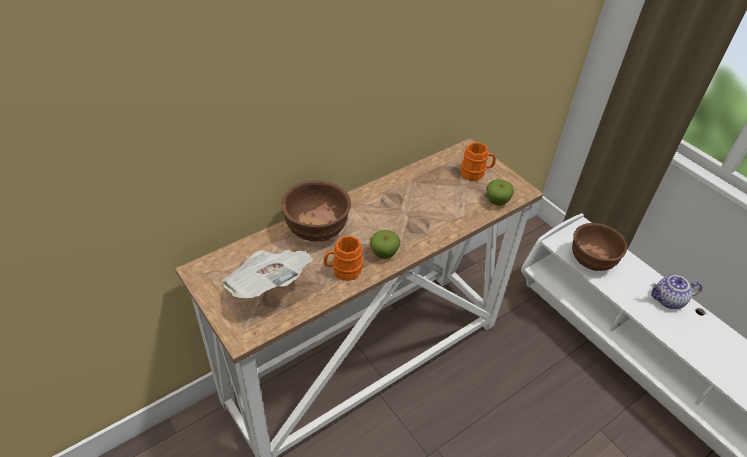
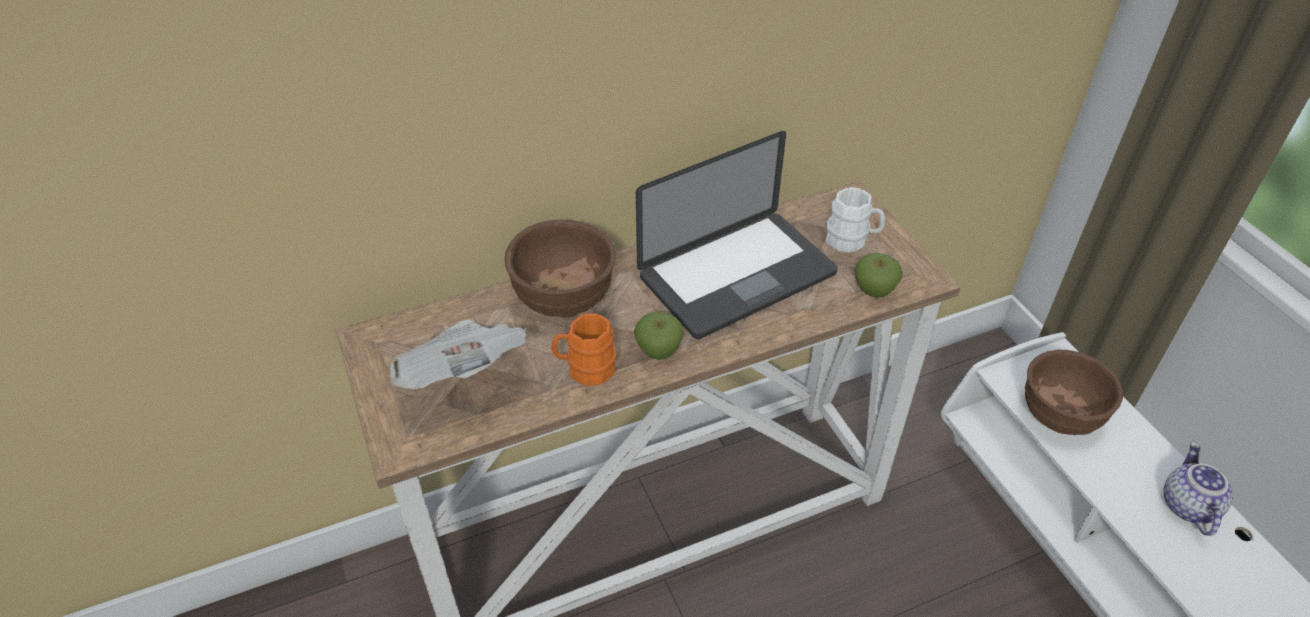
camera: 15 degrees right, 0 degrees up
(416, 202) = (737, 276): none -> laptop
(475, 173) = (852, 240): orange mug -> white mug
(668, 300) = (1186, 505): teapot -> teapot turned 90 degrees clockwise

